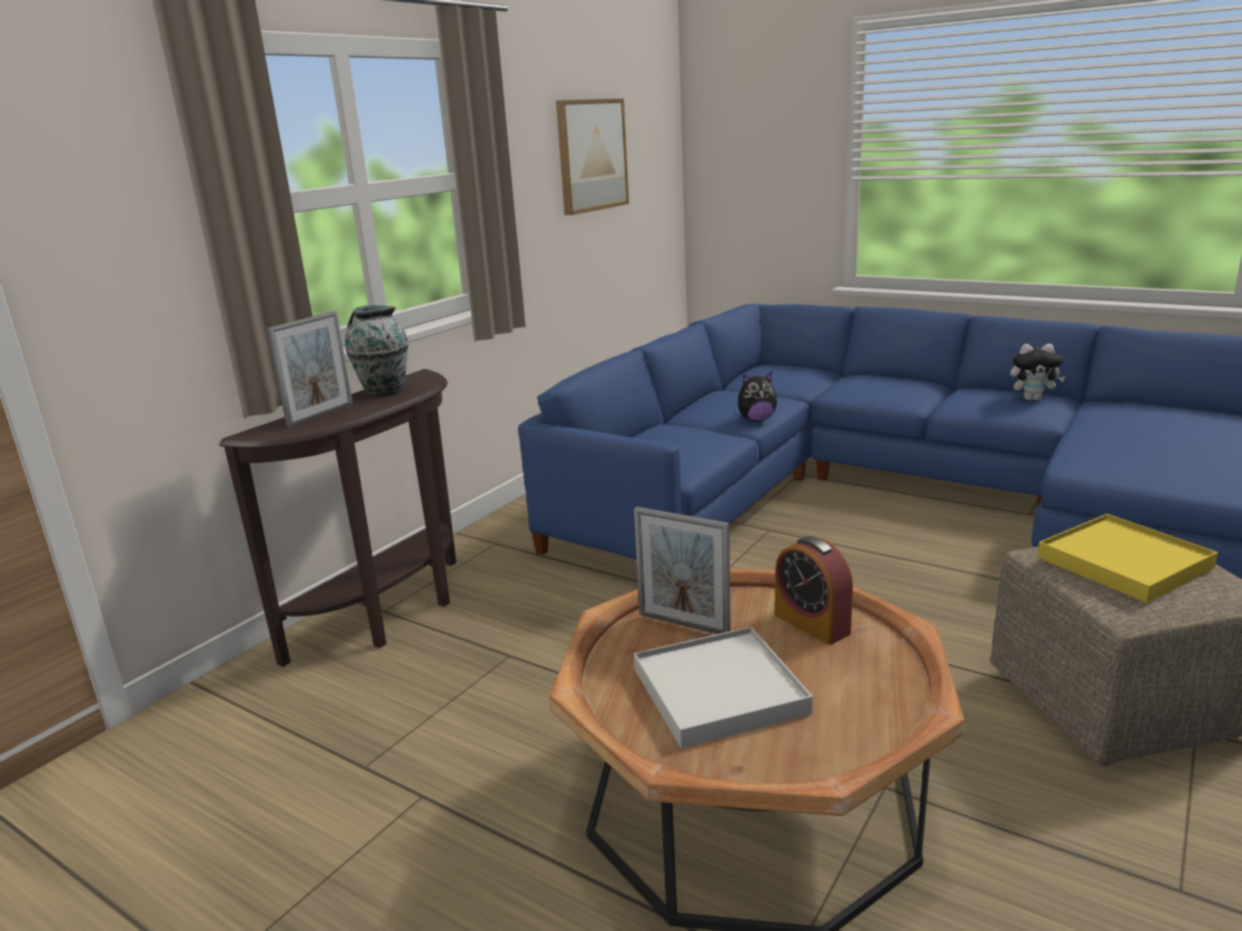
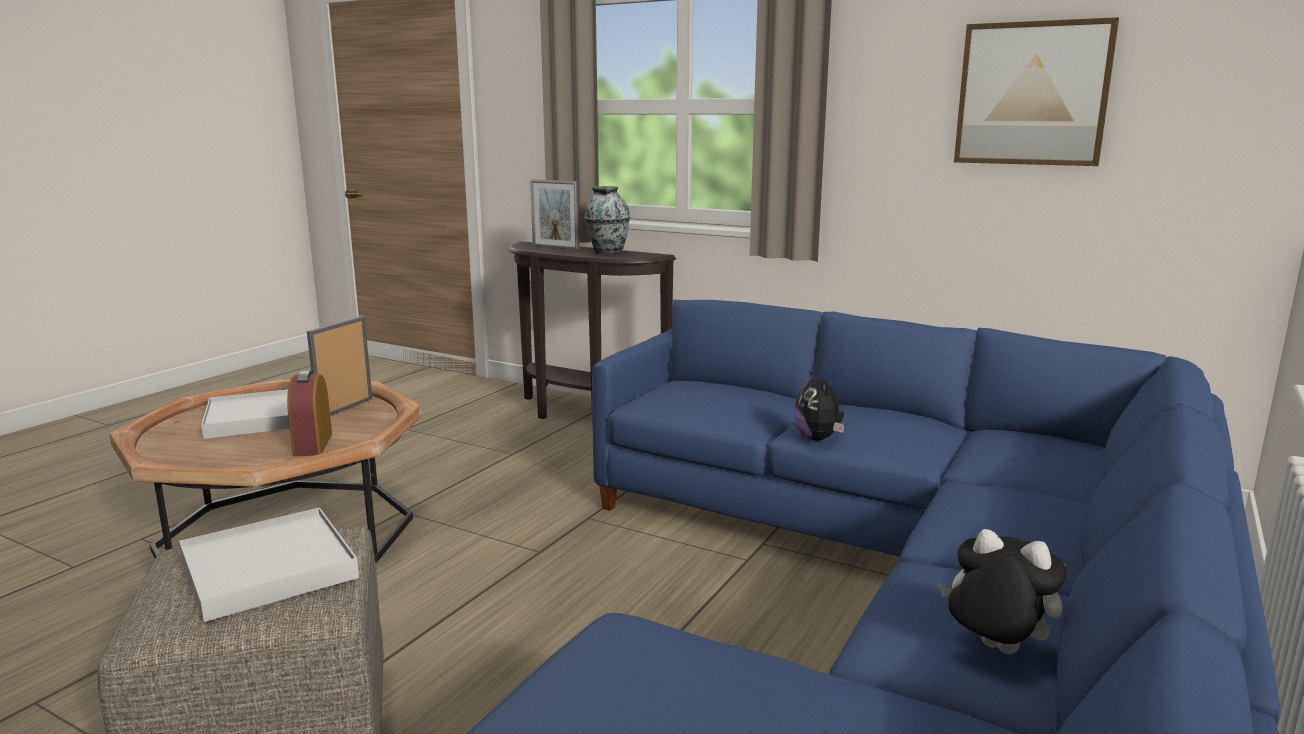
camera: 85 degrees right, 5 degrees down
(812, 624) = (313, 444): alarm clock -> alarm clock turned 60 degrees counterclockwise
(1033, 399) = (994, 650): plush toy -> plush toy turned 120 degrees clockwise
(1124, 562) = (268, 569): yellow tray -> white tray

